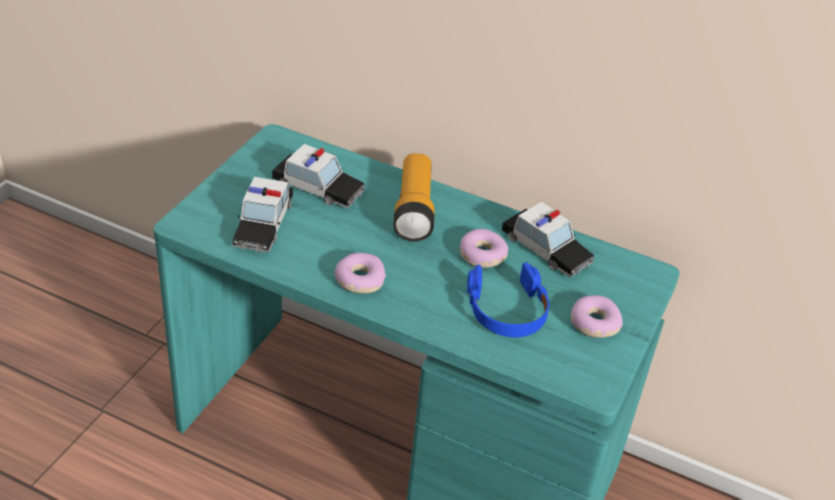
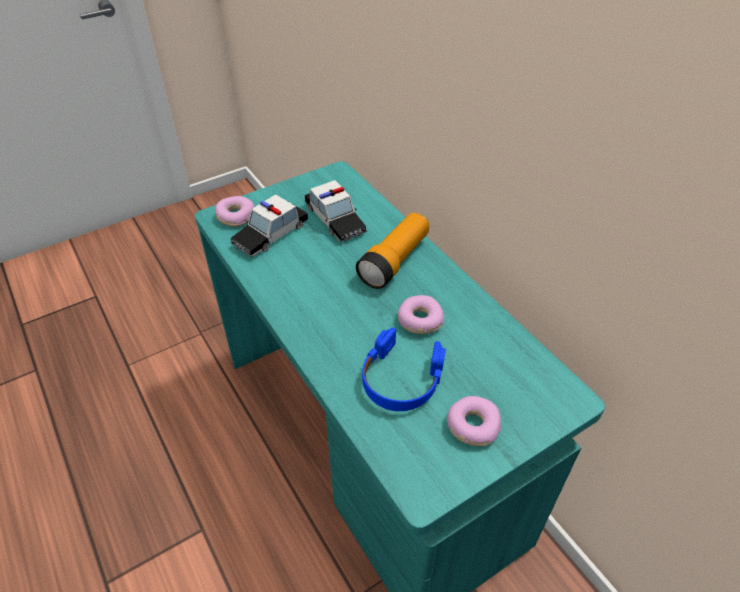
camera: 35 degrees right, 5 degrees up
(359, 280) = (301, 304): donut -> donut (235, 216)
(546, 249) = (482, 336): toy car -> none

